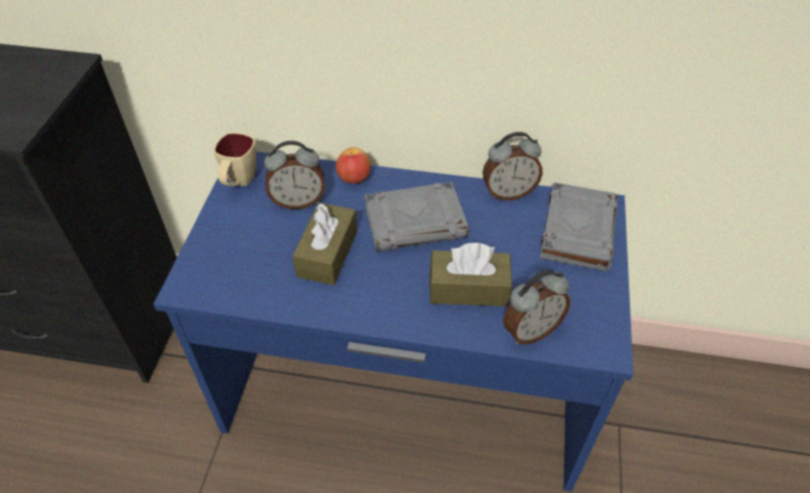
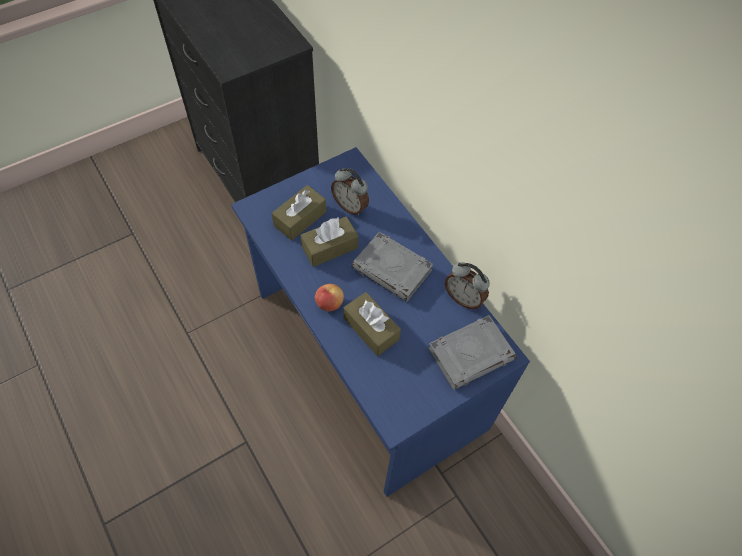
camera: 45 degrees right, 10 degrees up
(239, 183) = (335, 171): beige mug -> none
(258, 253) = (300, 218): none -> brown tissue box
(354, 178) = (393, 217): apple -> apple (329, 304)
(530, 330) = (371, 378): alarm clock -> none

